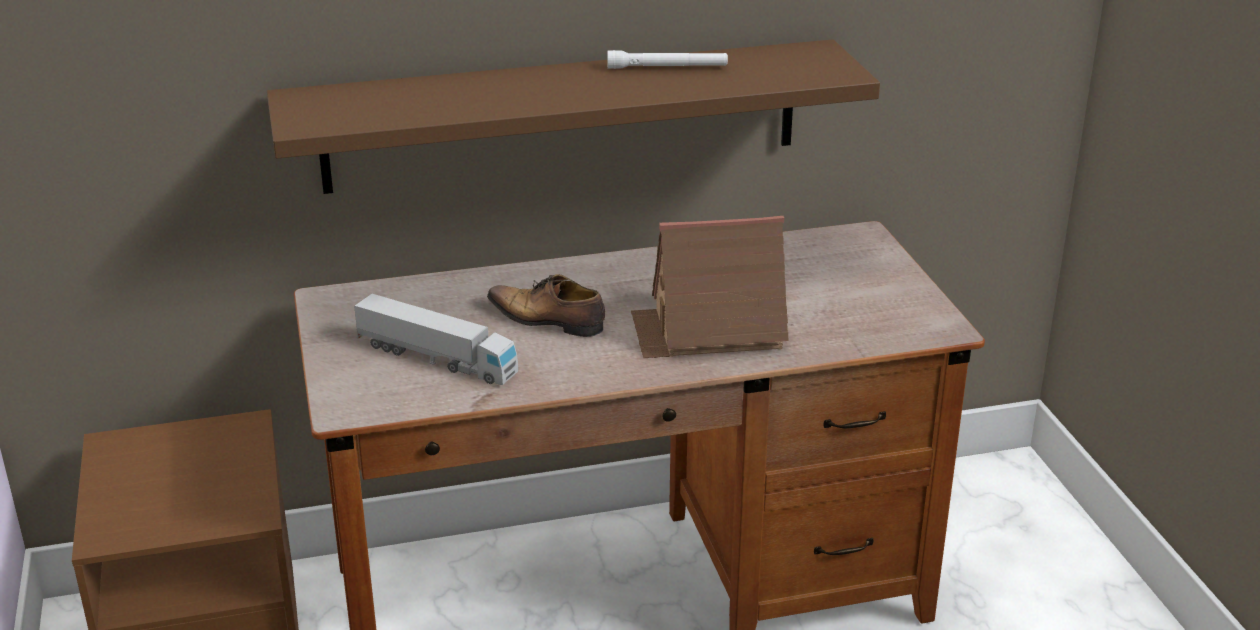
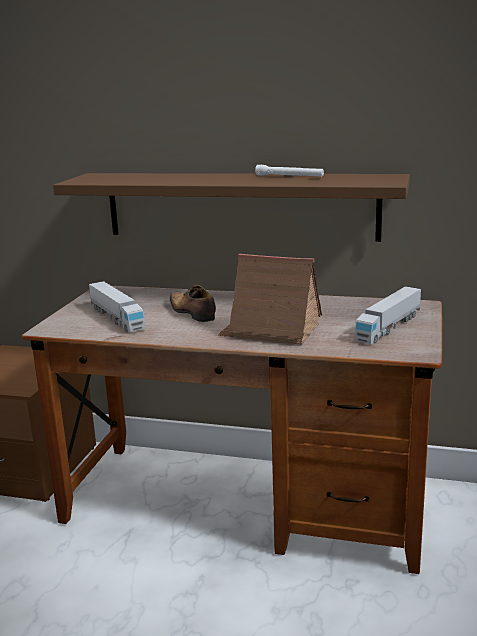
camera: 30 degrees right, 10 degrees down
(862, 288) = (388, 327): none -> toy truck

